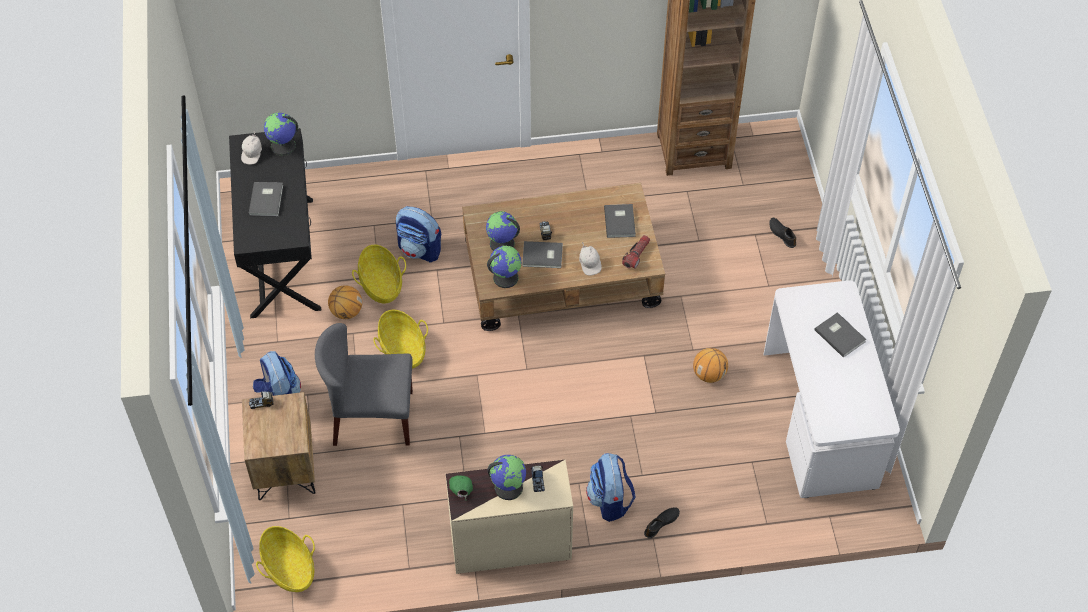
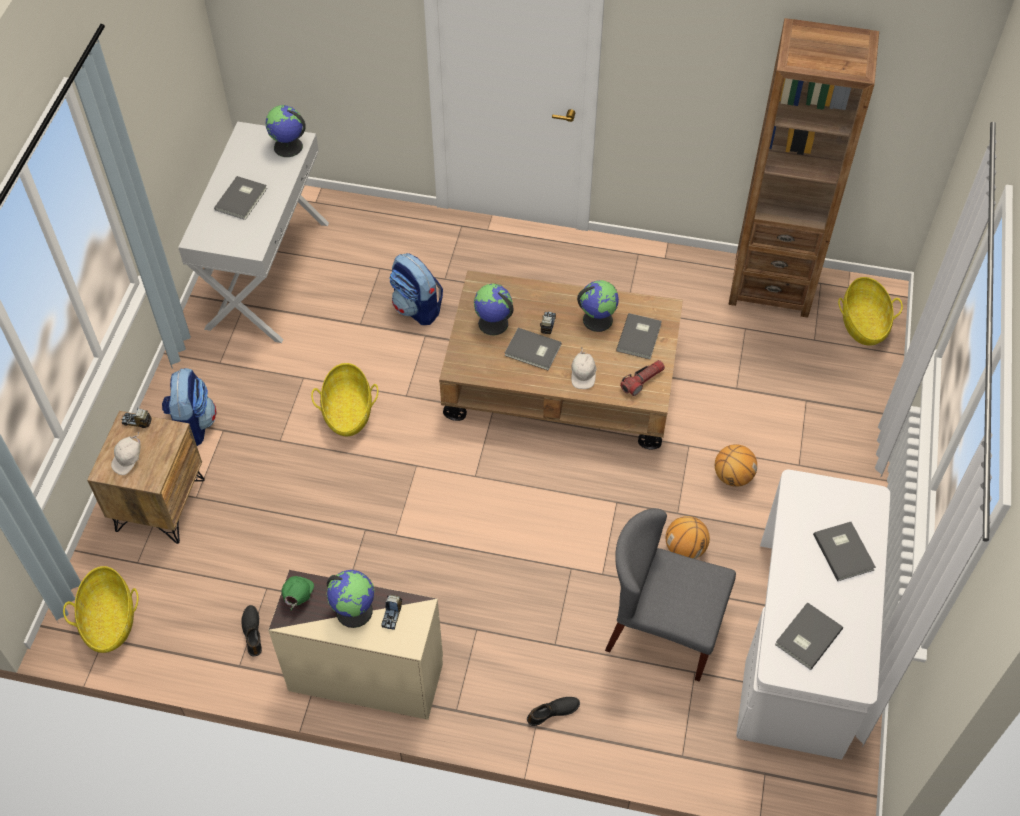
camera: 20 degrees right, 0 degrees up
(253, 154) = (252, 147): white cap -> white cap (129, 460)
(281, 257) = (267, 274): black console table -> white console table
(346, 312) = (307, 352): basketball -> basketball (732, 476)
(372, 418) = (280, 478): grey chair -> grey chair (662, 630)
(381, 284) = (358, 333): basket -> basket (863, 323)
(505, 277) = (480, 362): globe -> globe (597, 319)
(610, 500) = (503, 663): backpack -> none
(782, 234) = (839, 409): black shoe -> black shoe (253, 632)
(837, 402) = (806, 636): none -> grey book

